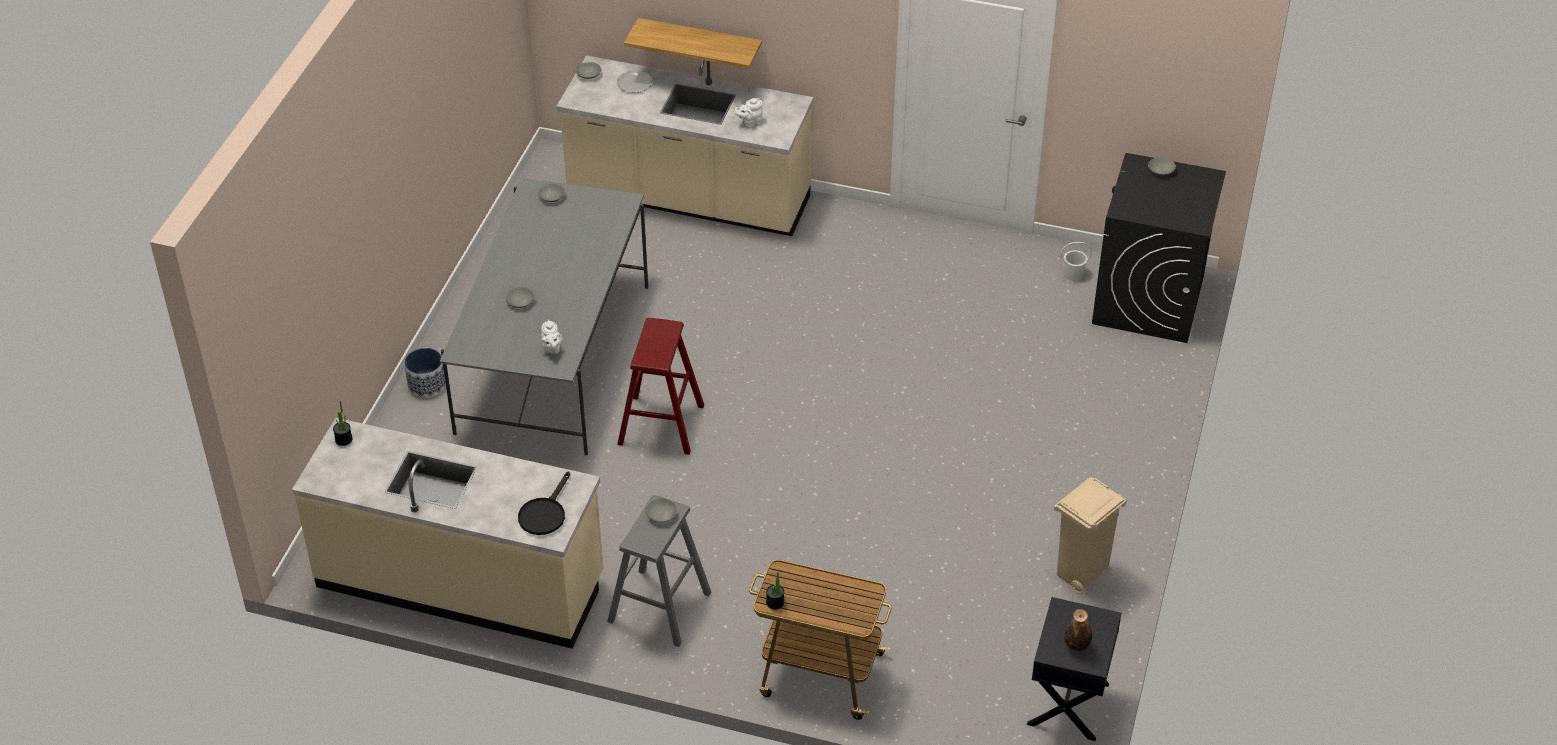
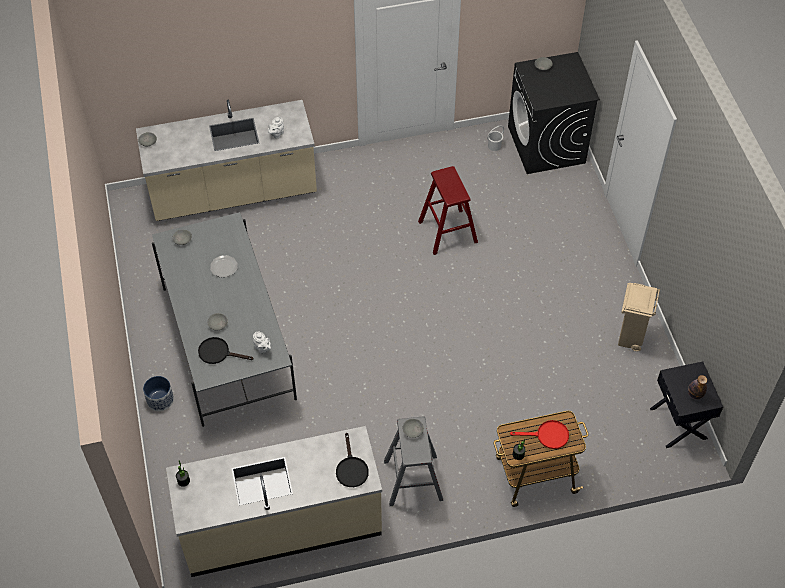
camera: 30 degrees left, 10 degrees up
(497, 331) = (218, 352): none -> black frying pan
(635, 83) = (182, 135): plate -> plate (224, 267)
(661, 425) = (327, 357): red stool -> red stool (447, 232)
(700, 42) = (216, 92): shelf -> none
(830, 599) = (547, 436): none -> red frying pan

